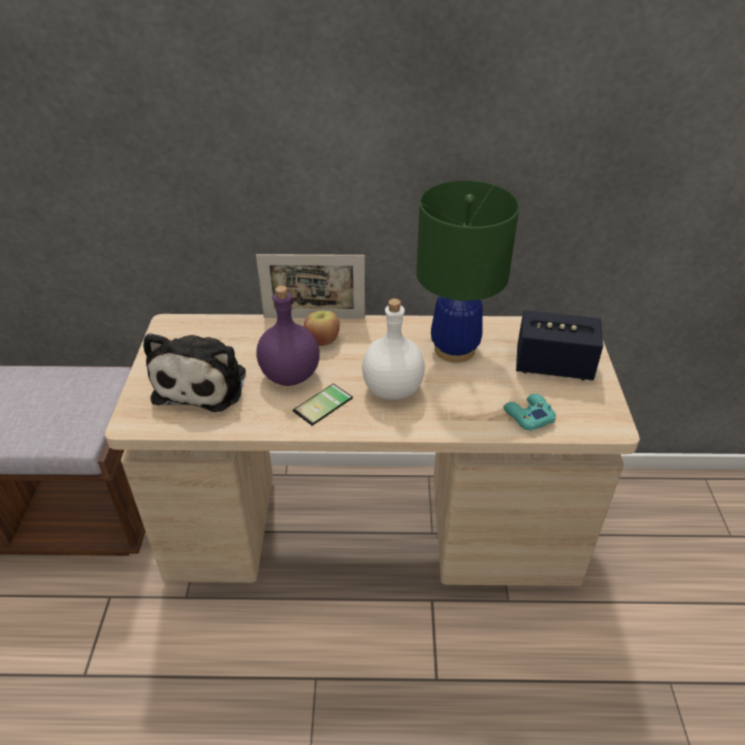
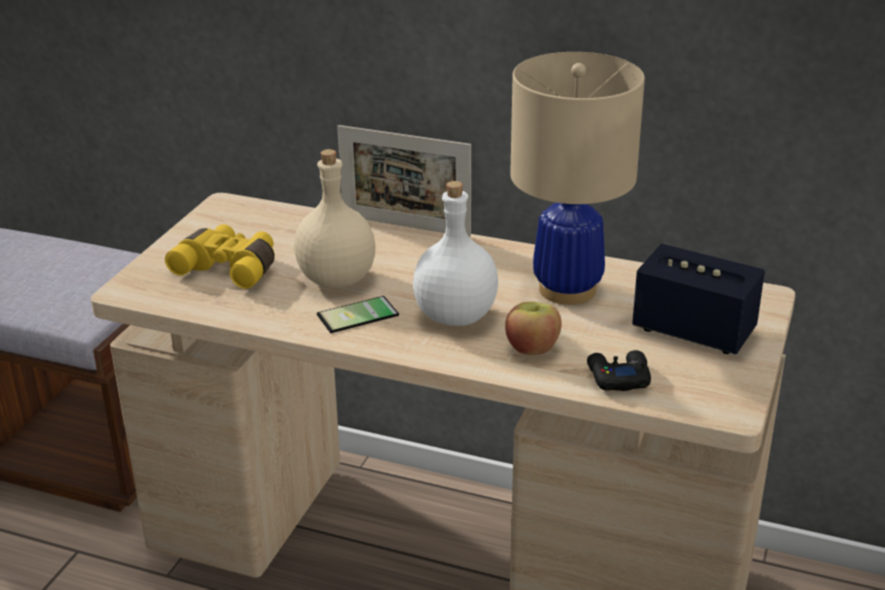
camera: 20 degrees right, 10 degrees down
(203, 382) = (230, 268): plush toy -> yellow binoculars
(289, 376) = (335, 279): purple bottle -> beige bottle
(322, 340) = (400, 251): apple -> apple (532, 348)
(454, 349) = (567, 290): green table lamp -> beige table lamp
(528, 416) = (618, 377): turquoise game controller -> black game controller

